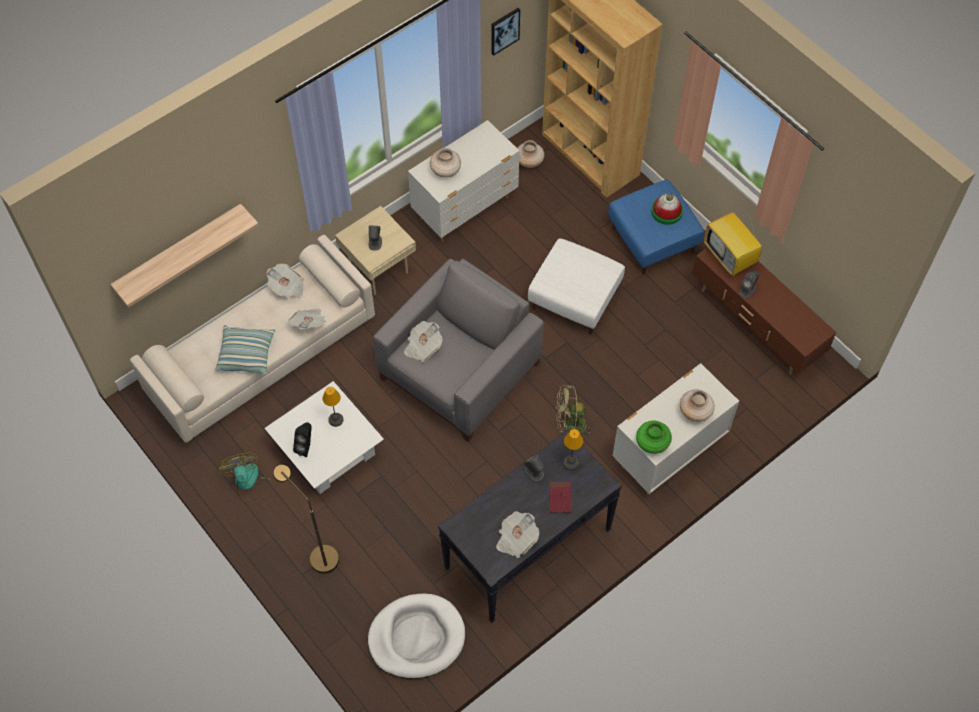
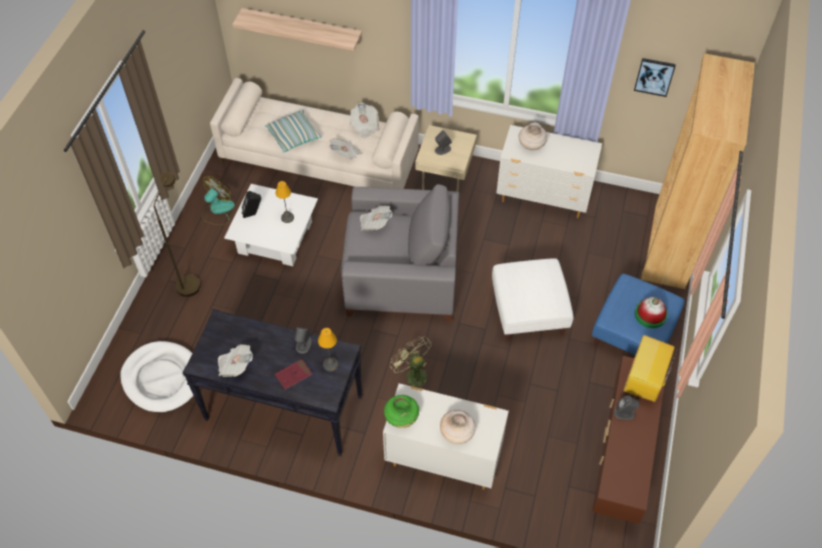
camera: 55 degrees right, 5 degrees down
(529, 162) = (623, 212): beige vase -> none

